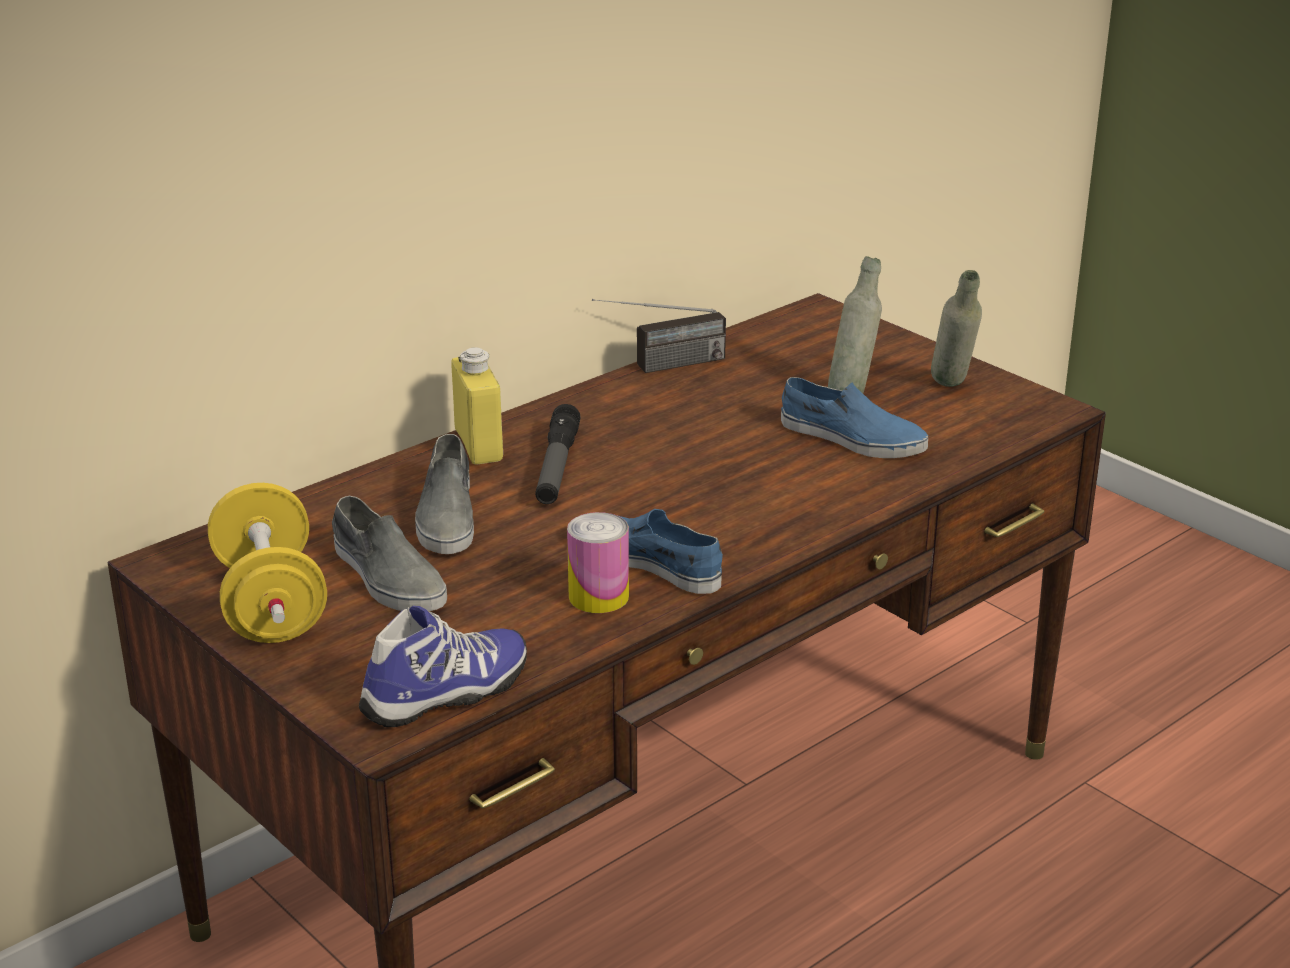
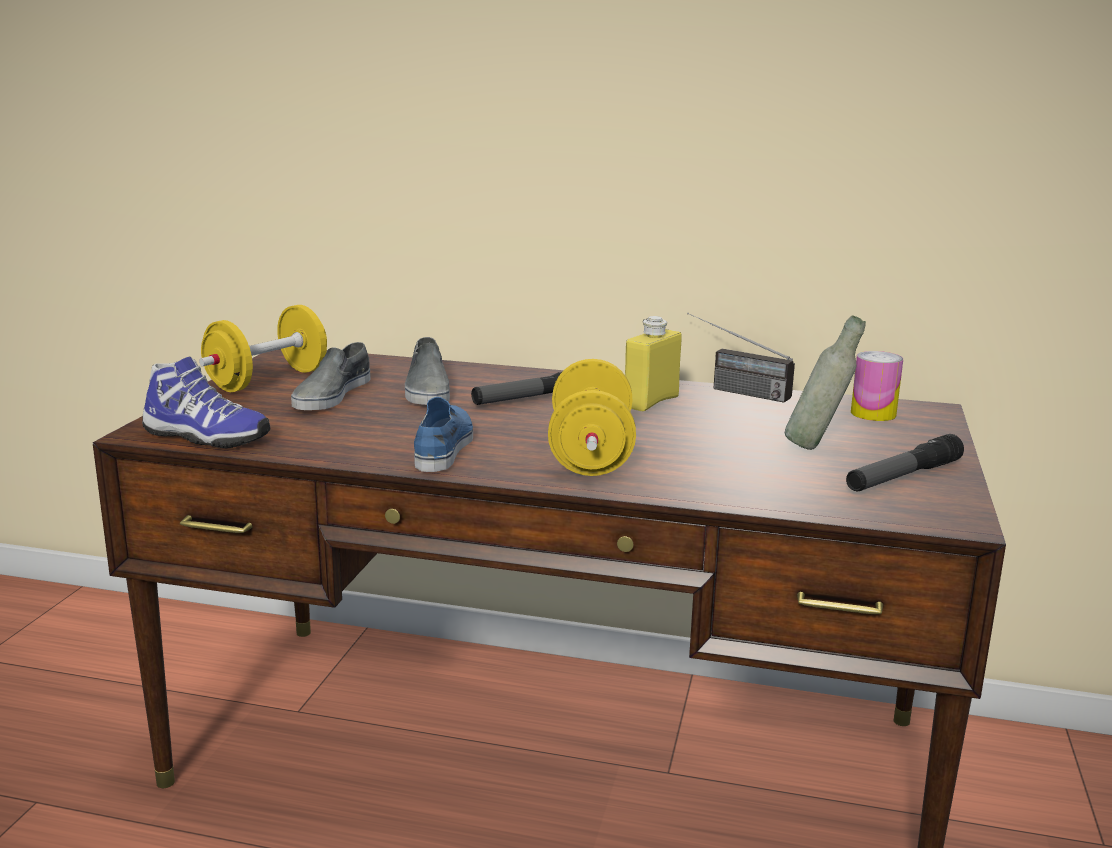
camera: 55 degrees right, 10 degrees down
(446, 515) = (427, 389): grey shoe -> grey shoe turned 60 degrees counterclockwise
(478, 445) = (530, 376): yellow bottle -> yellow bottle (651, 402)
(598, 596) = (376, 444): can -> can (873, 413)
(755, 496) = (590, 454): none -> yellow dumbbell
(851, 438) = (741, 462): blue shoe -> none
(952, 389) = (903, 476): grey bottle -> flashlight

